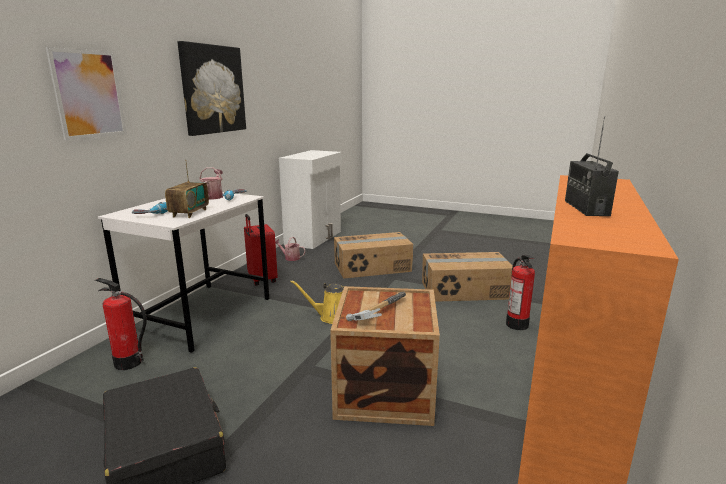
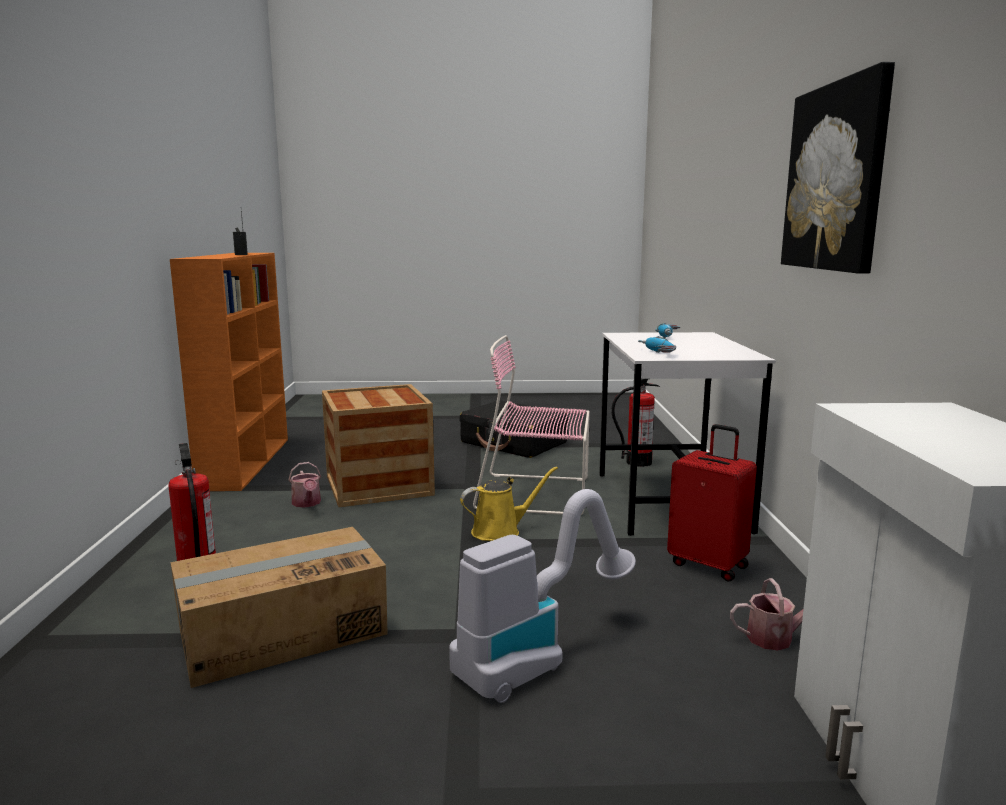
camera: 155 degrees right, 5 degrees down
(89, 94) = (736, 196): picture -> none
(189, 213) = (639, 339): radio -> none
(213, 196) = (700, 354): watering can -> watering can (307, 503)
(268, 343) = (538, 494): none -> pink chair
(372, 267) = (537, 656): cardboard box -> vacuum cleaner
(377, 313) = (382, 396): hammer -> none

